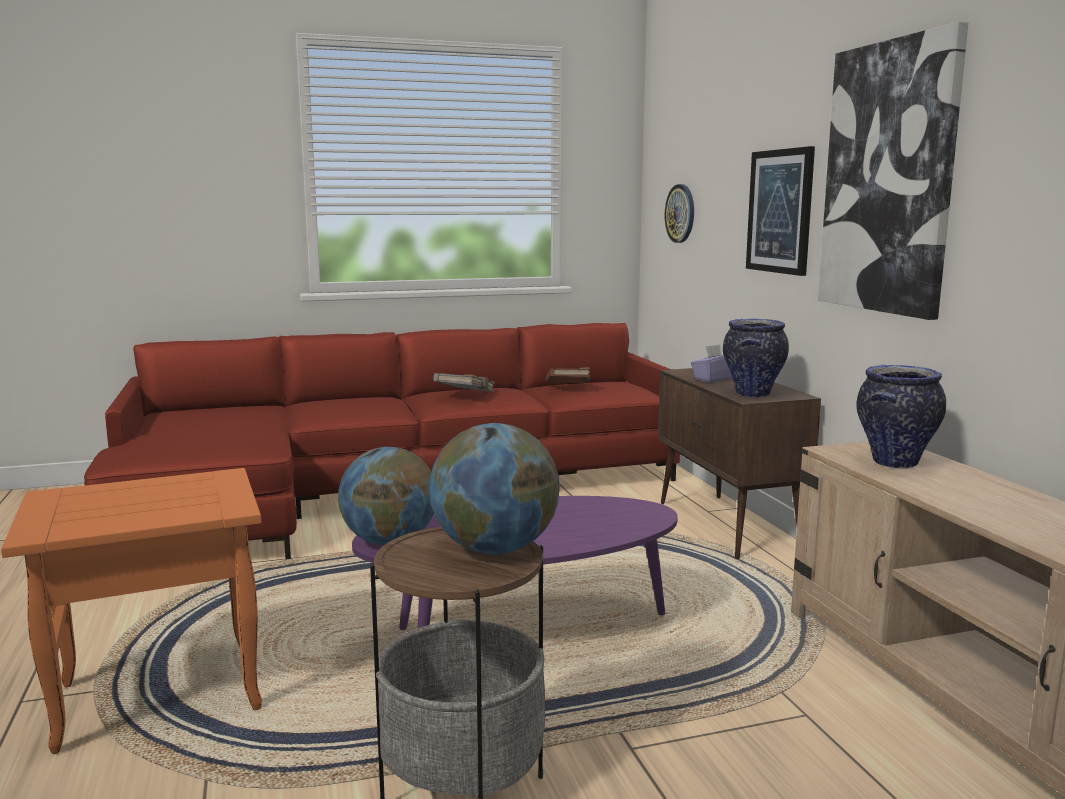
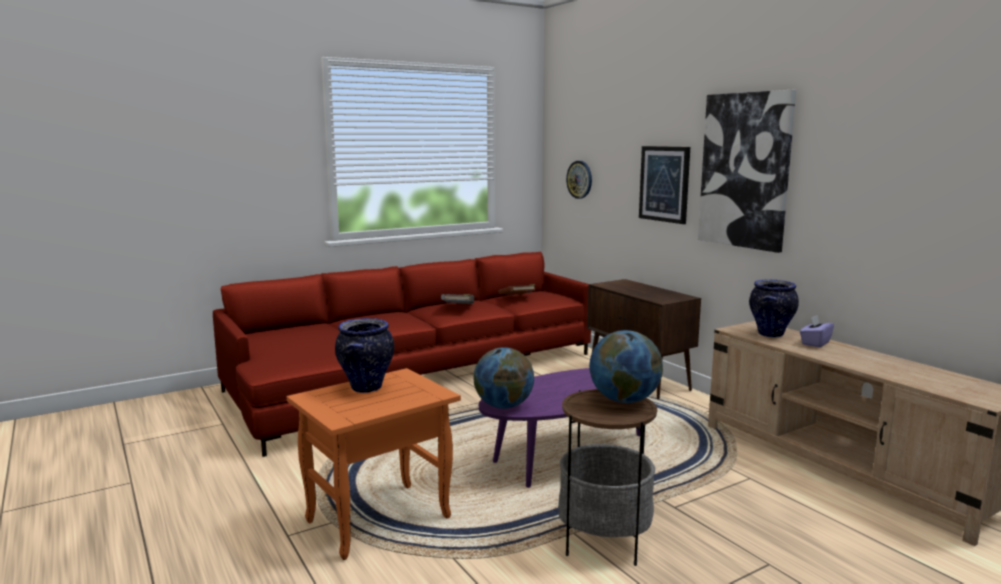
camera: 15 degrees left, 0 degrees up
(714, 379) = (628, 288): purple tissue box -> purple tissue box (815, 343)
(752, 395) = (661, 298): vase -> vase (366, 388)

